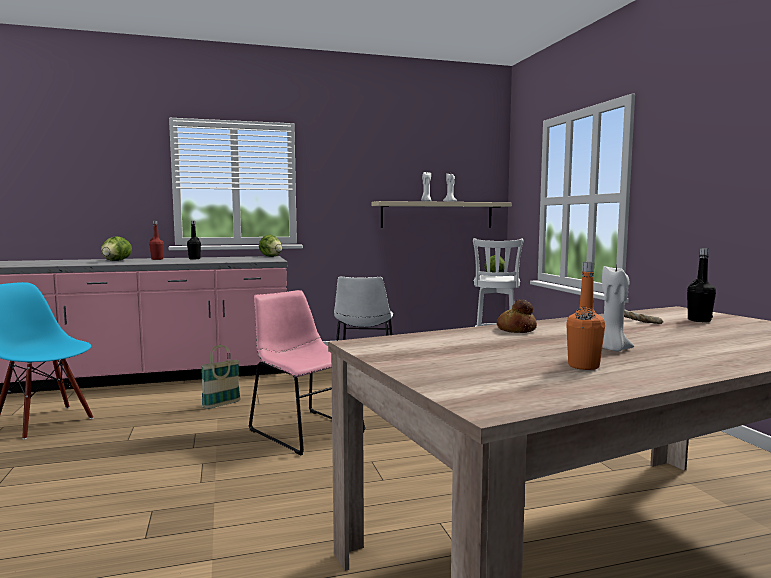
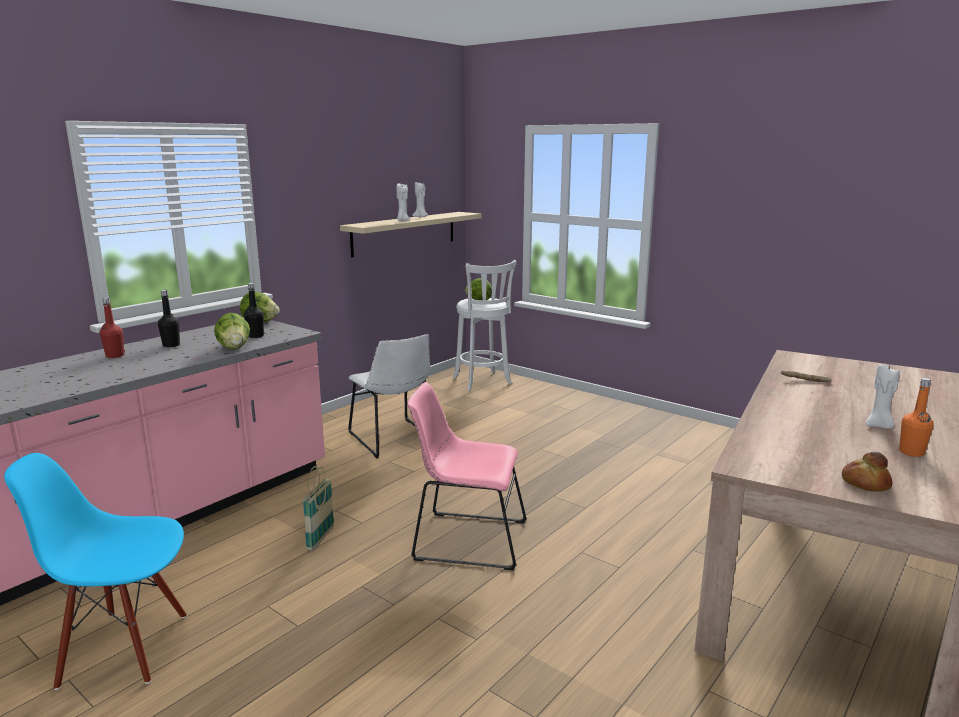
camera: 35 degrees left, 10 degrees up
(116, 261) = (65, 373): lettuce -> lettuce (234, 348)
(515, 330) = (776, 414): bread -> bread (864, 483)
(699, 320) = (833, 370): black bottle -> black bottle (256, 336)

